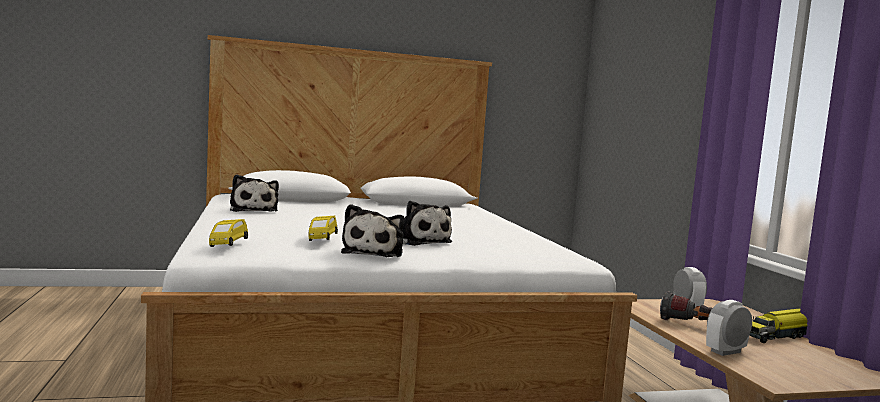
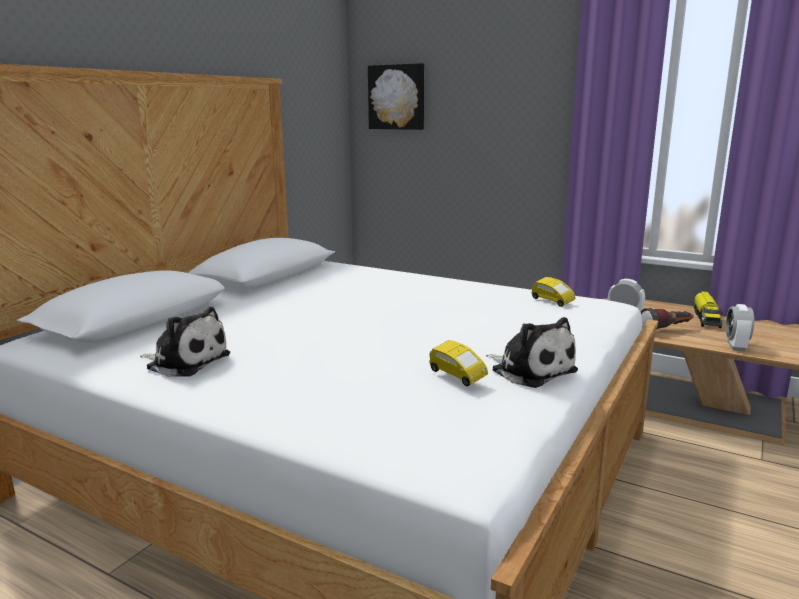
camera: 45 degrees left, 10 degrees up
(227, 244) = (444, 440): yellow toy car -> yellow toy car (552, 301)
(420, 241) = (484, 333): plush toy -> none
(611, 83) = (397, 97): none -> picture

